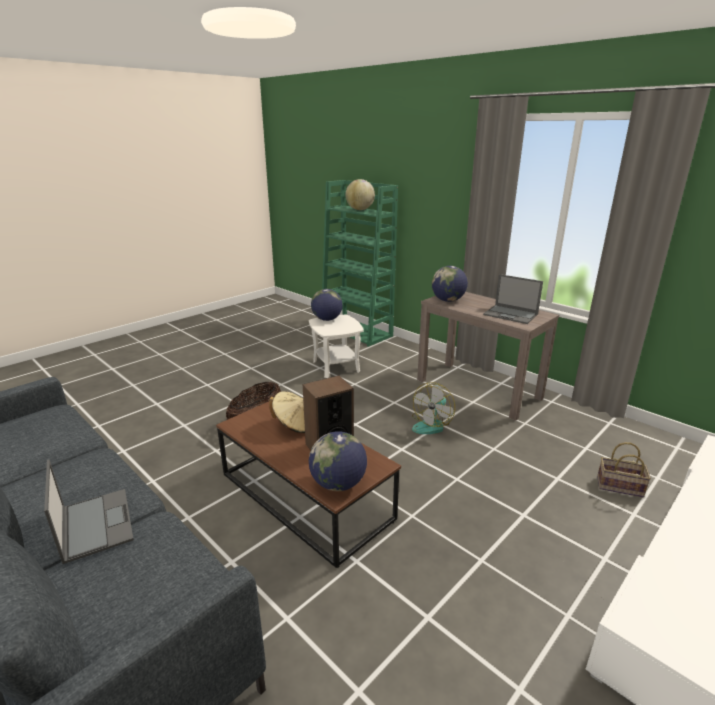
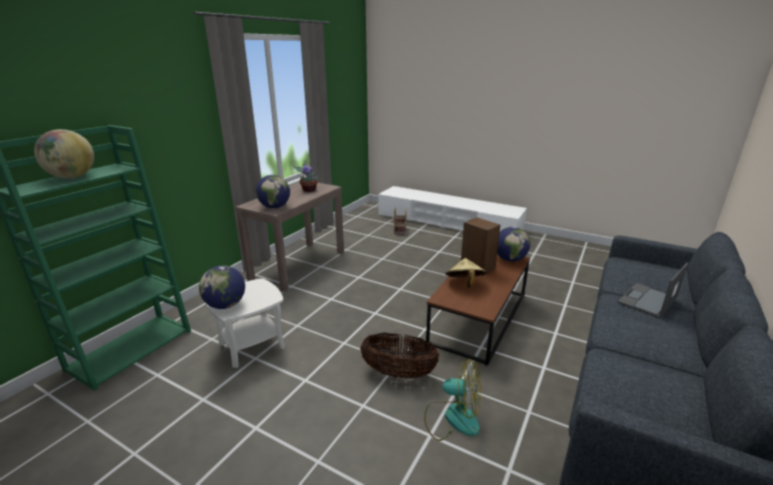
camera: 105 degrees left, 0 degrees up
(431, 424) = (361, 280): fan -> fan (452, 418)
(511, 314) = (308, 190): laptop -> potted plant

